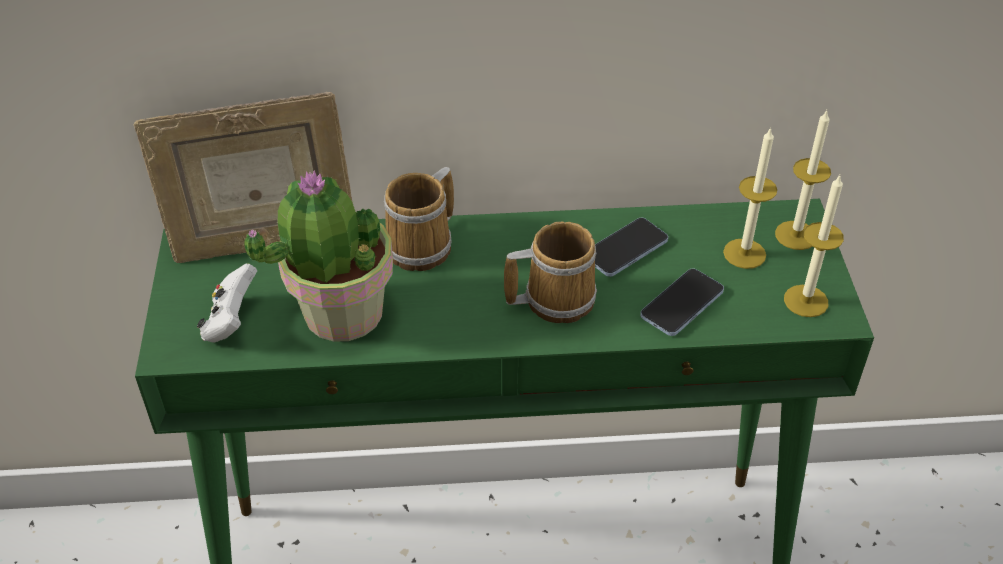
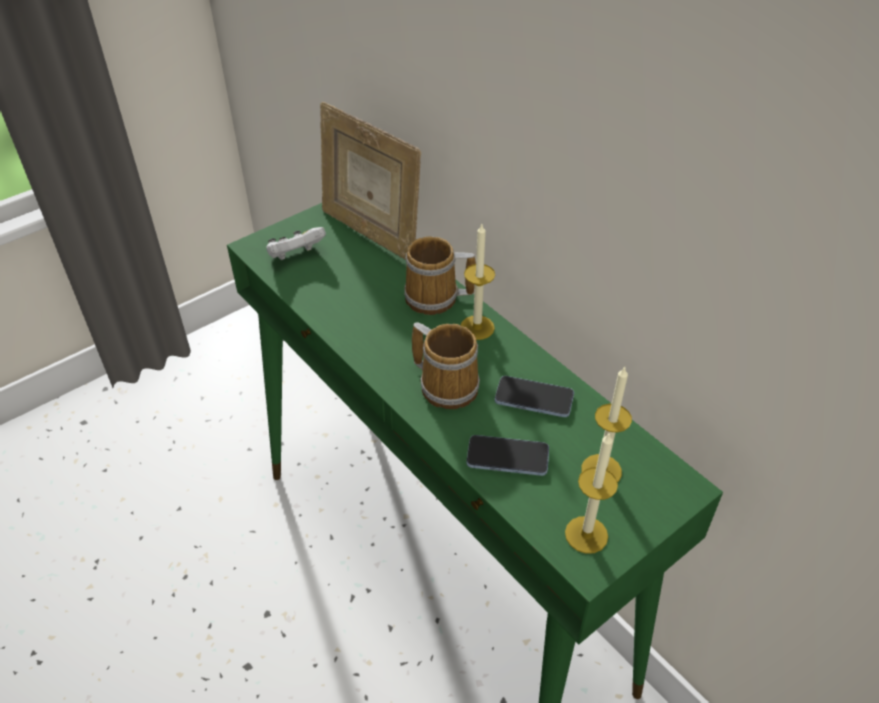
camera: 55 degrees right, 0 degrees up
(341, 312) = (343, 294): potted plant -> none
(796, 235) = (658, 494): candle -> candle (477, 327)

